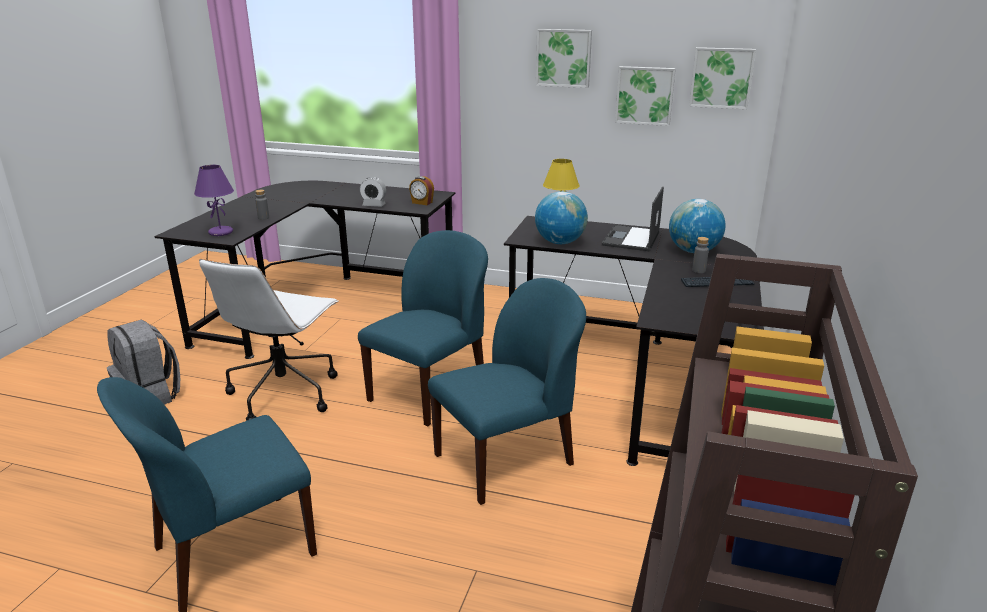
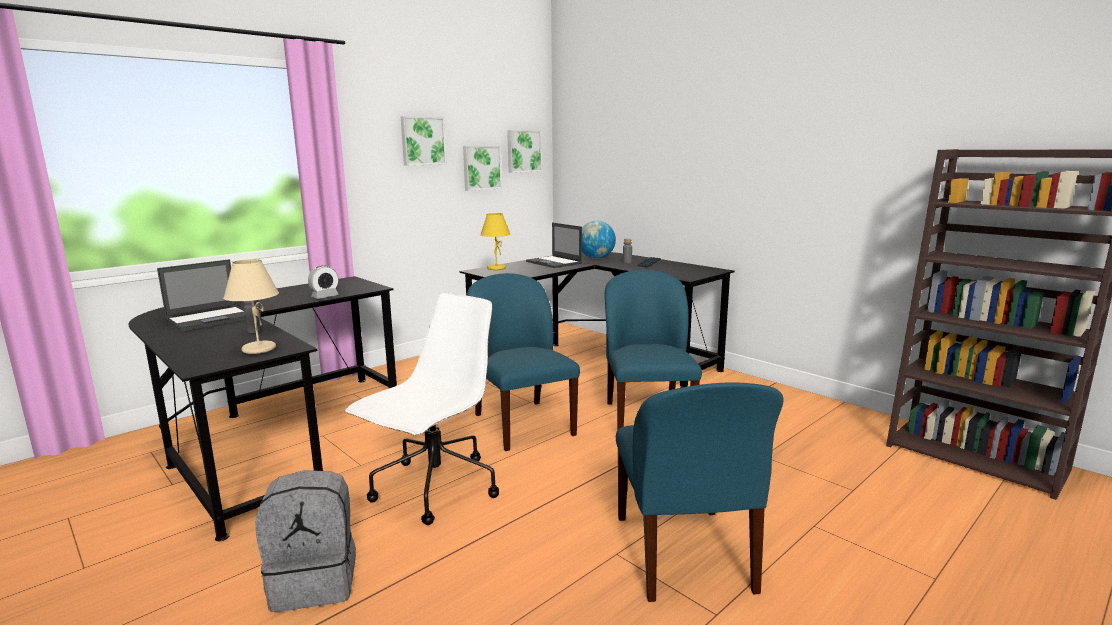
camera: 60 degrees left, 10 degrees down
(221, 232) = (258, 349): purple table lamp -> beige table lamp
(284, 199) = (211, 319): none -> laptop
(284, 393) = (435, 489): white office chair -> white office chair turned 105 degrees counterclockwise
(422, 203) = (359, 285): alarm clock -> none
(560, 242) = (531, 273): globe -> none

